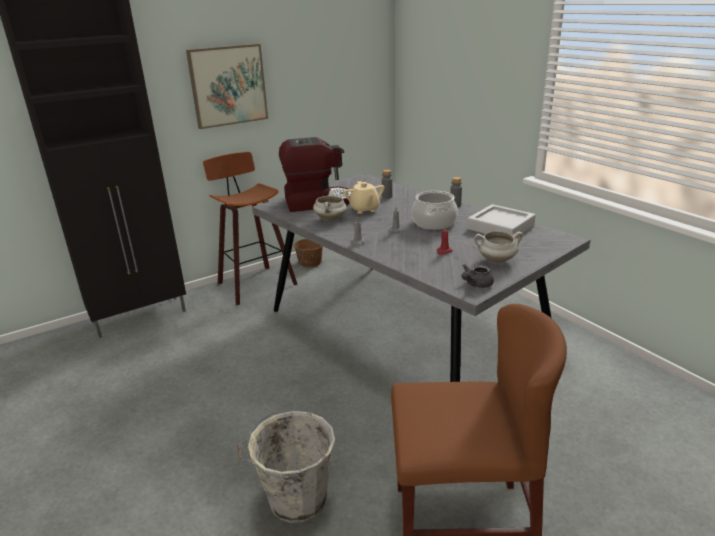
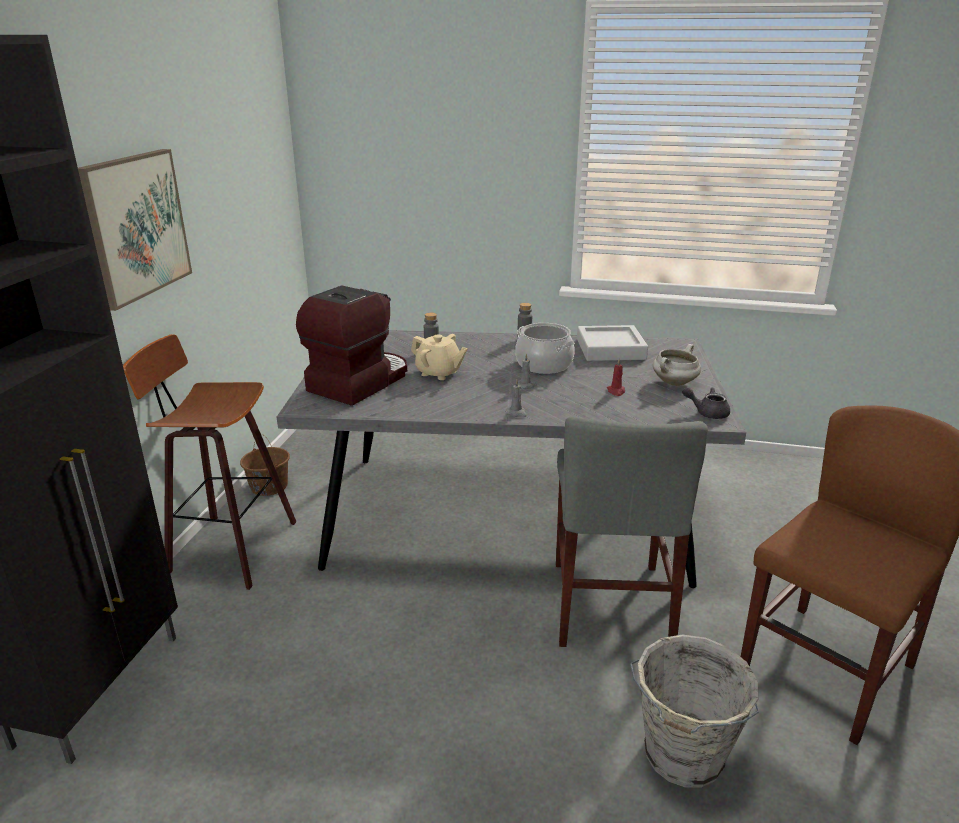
camera: 45 degrees left, 0 degrees up
(330, 219) = (425, 397): white cooking pot -> none
(386, 404) = (610, 603): none -> grey chair
(476, 284) = (707, 412): grey teapot -> grey teapot turned 105 degrees clockwise

